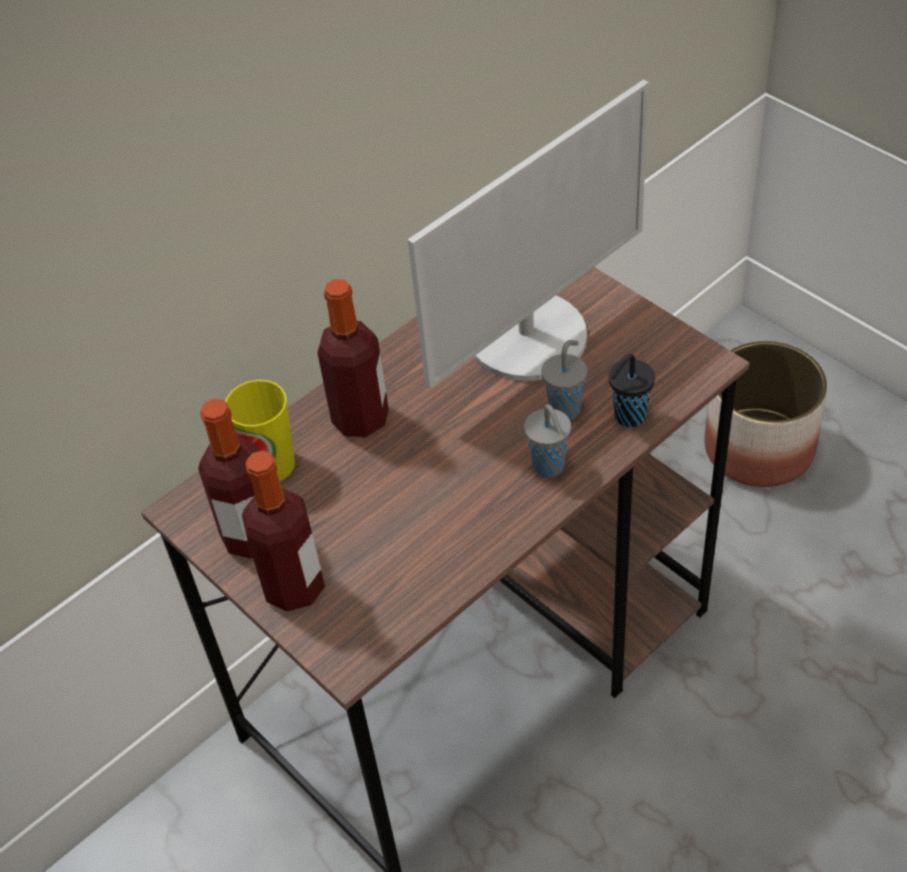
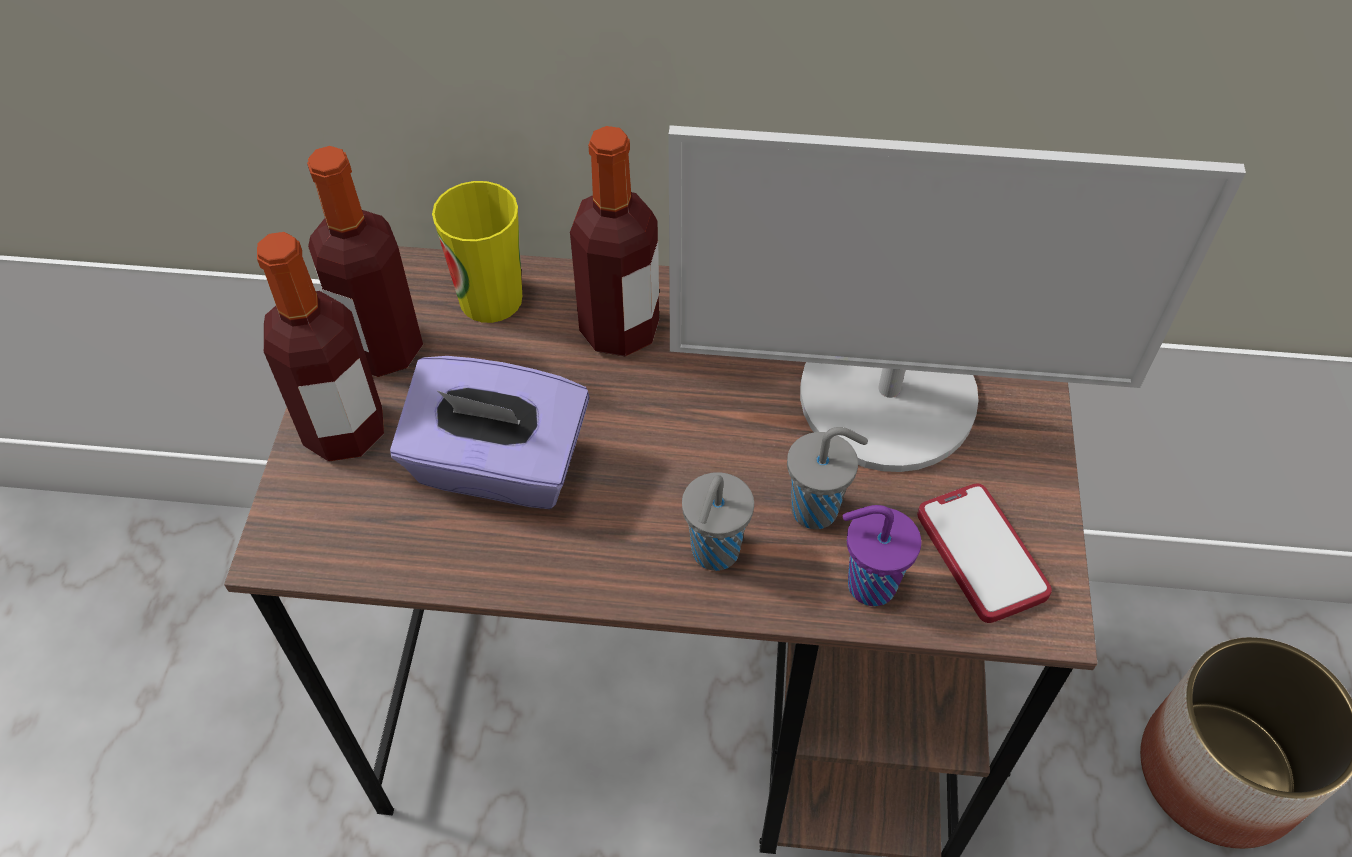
camera: 45 degrees right, 5 degrees up
(398, 528) = (498, 467): none -> purple tissue box
(628, 417) = (868, 585): black cup -> purple cup
(653, 363) = (981, 554): none -> phone

